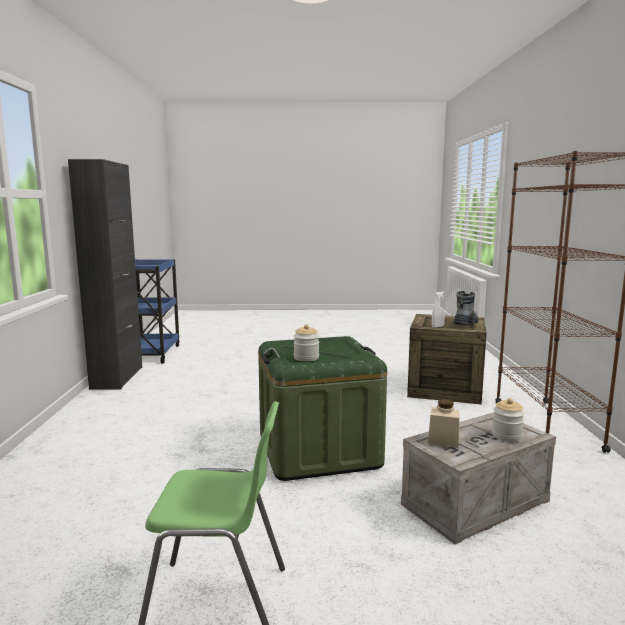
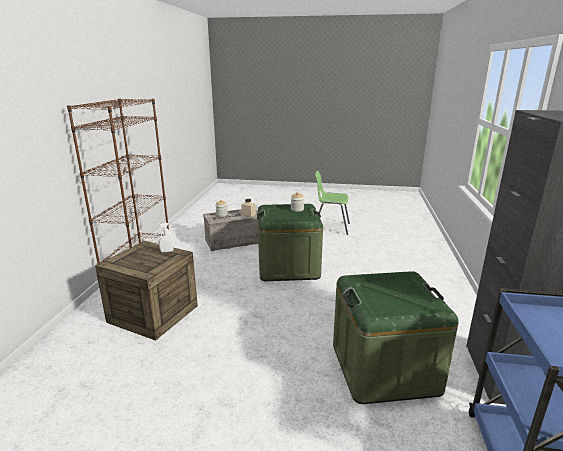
camera: 170 degrees left, 10 degrees up
(210, 374) = (384, 368): none -> green storage box
(465, 324) = (136, 253): boot -> none

